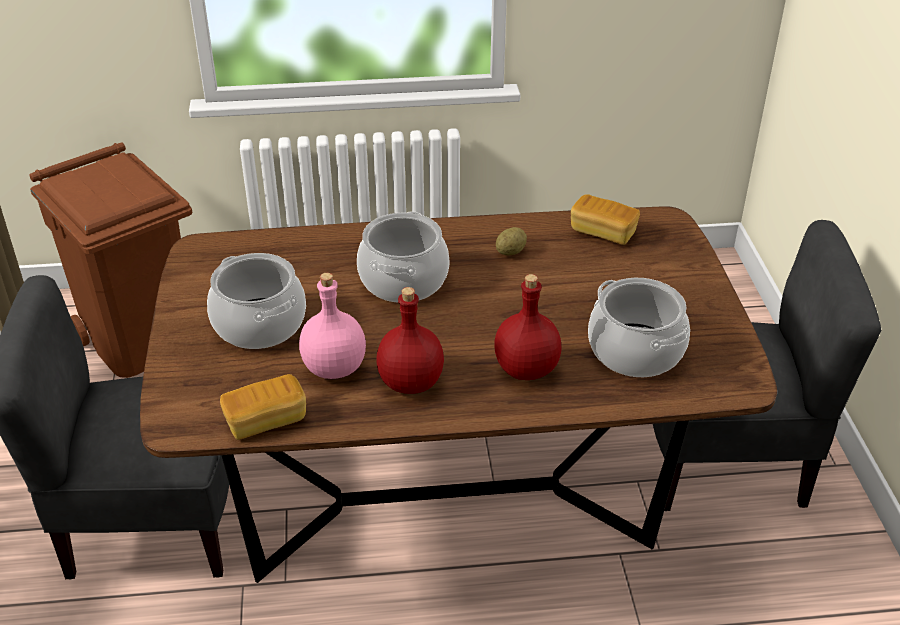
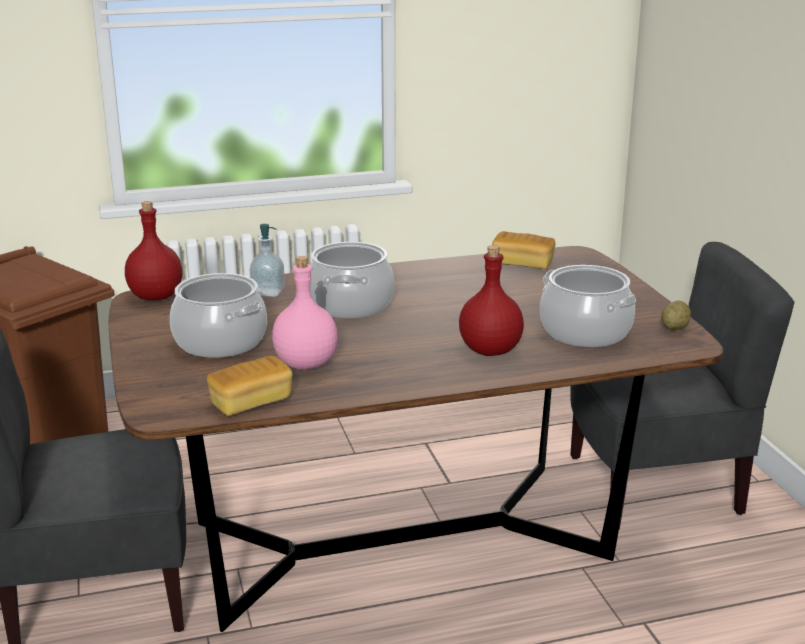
camera: 10 degrees left, 15 degrees down
(326, 251) = (268, 292): none -> soap dispenser
(410, 383) = (384, 368): red bottle -> red bottle (155, 297)
(510, 252) = (443, 281): potato -> potato (674, 328)

